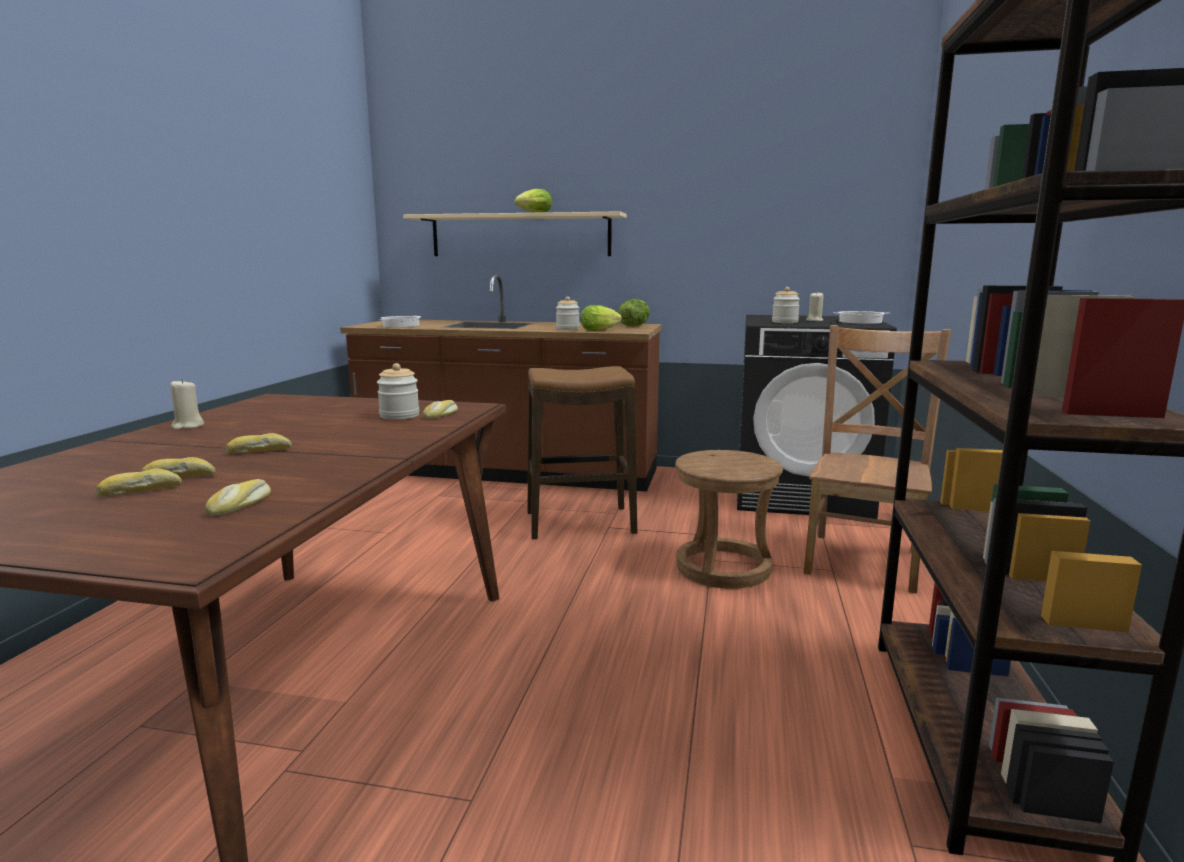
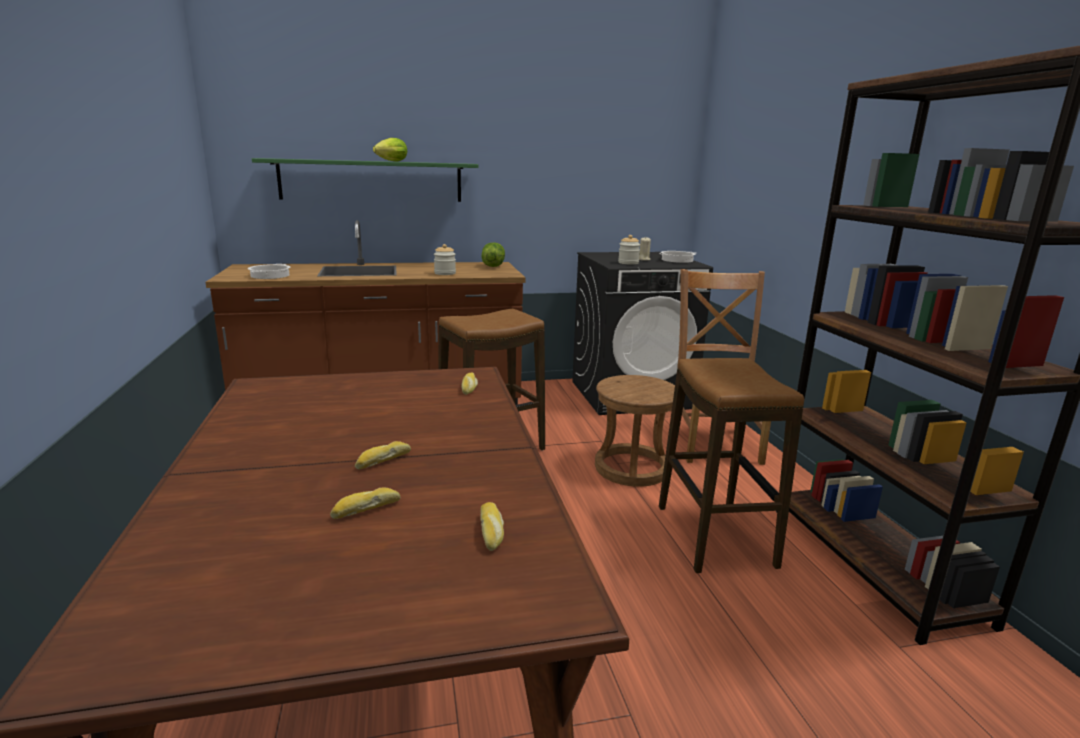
camera: 25 degrees left, 5 degrees up
(141, 491) = (360, 536): bread -> none
(187, 426) = (238, 438): beige candle -> none
(399, 416) = (433, 394): jar -> none
(520, 235) = (371, 181): beige shelf -> green shelf
(601, 331) = (479, 275): lettuce -> none
(760, 655) = (715, 536): none -> stool

